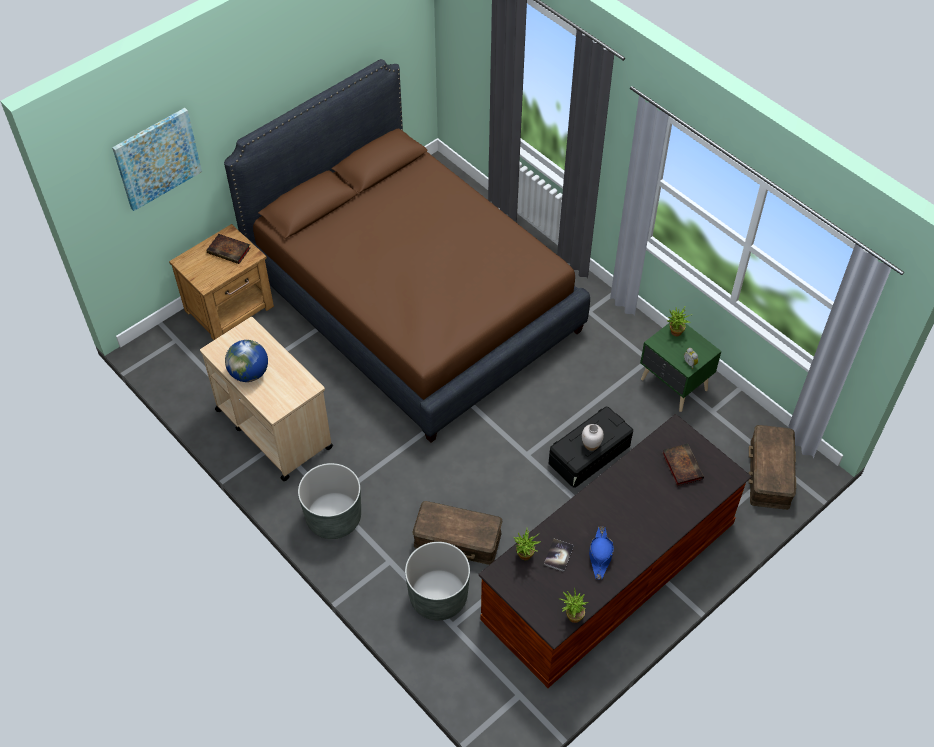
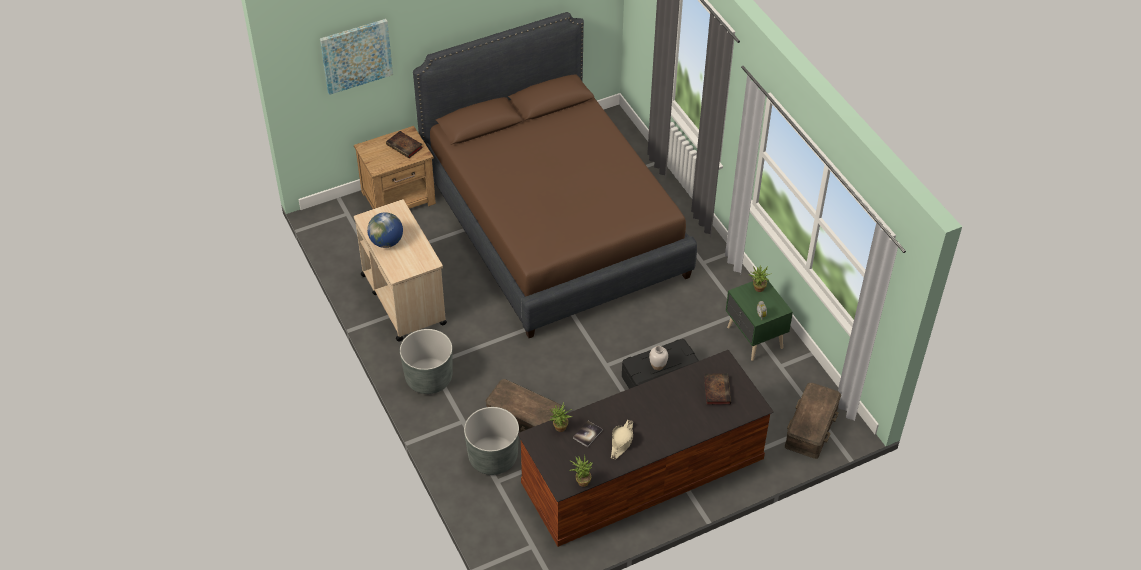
camera: 15 degrees right, 5 degrees down
(600, 555) = (621, 441): blue hat -> beige hat

